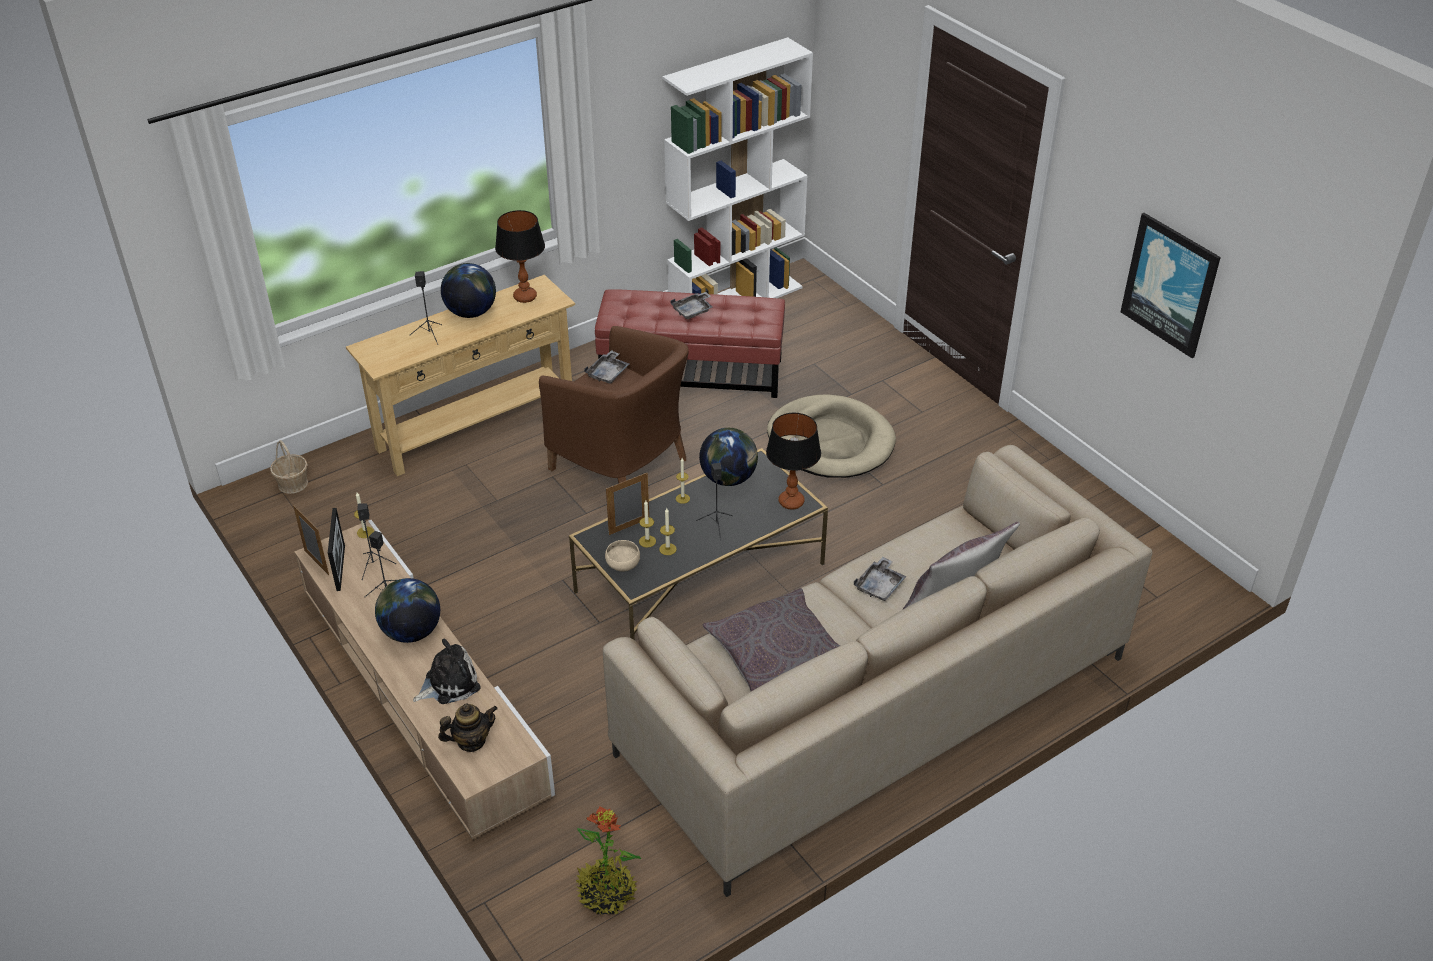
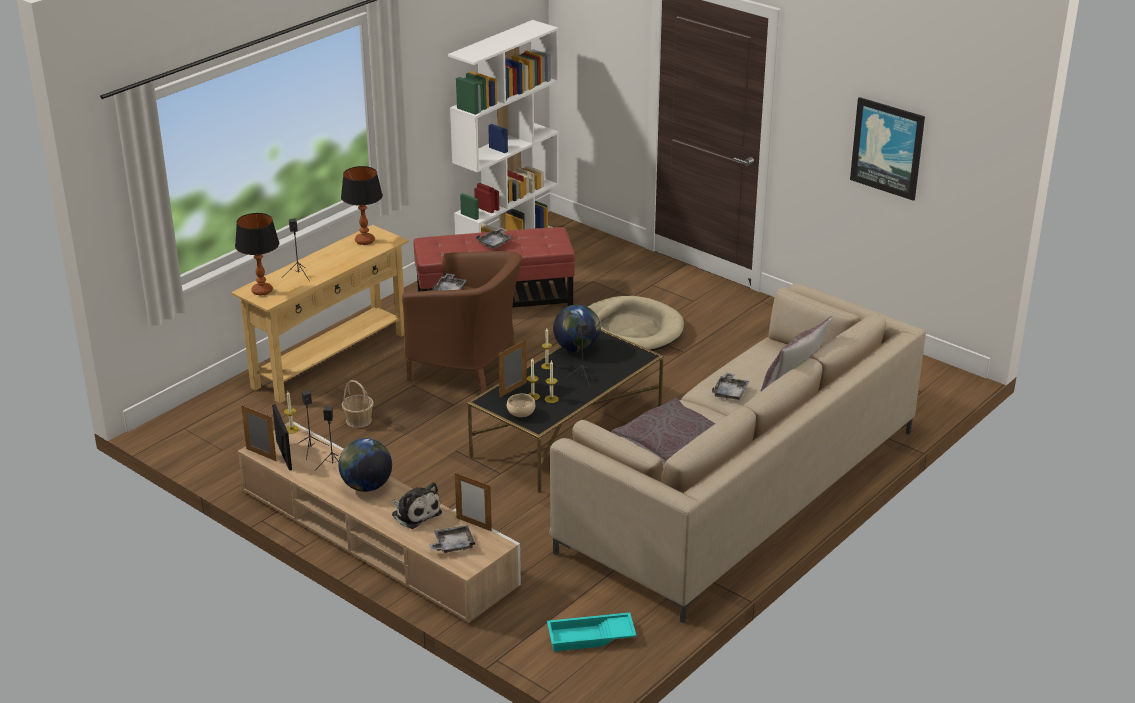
camera: 15 degrees left, 10 degrees down
(293, 483) = (190, 421): basket -> basket (358, 420)
(449, 683) = (415, 513): plush toy -> plush toy turned 90 degrees clockwise
(471, 312) = (325, 256): globe -> none
(471, 741) = (452, 545): teapot -> grey tray
(509, 714) = (474, 524): none -> picture frame
(607, 893) = (590, 637): potted plant -> turquoise tray
(791, 502) = (633, 356): table lamp -> table lamp (262, 291)

